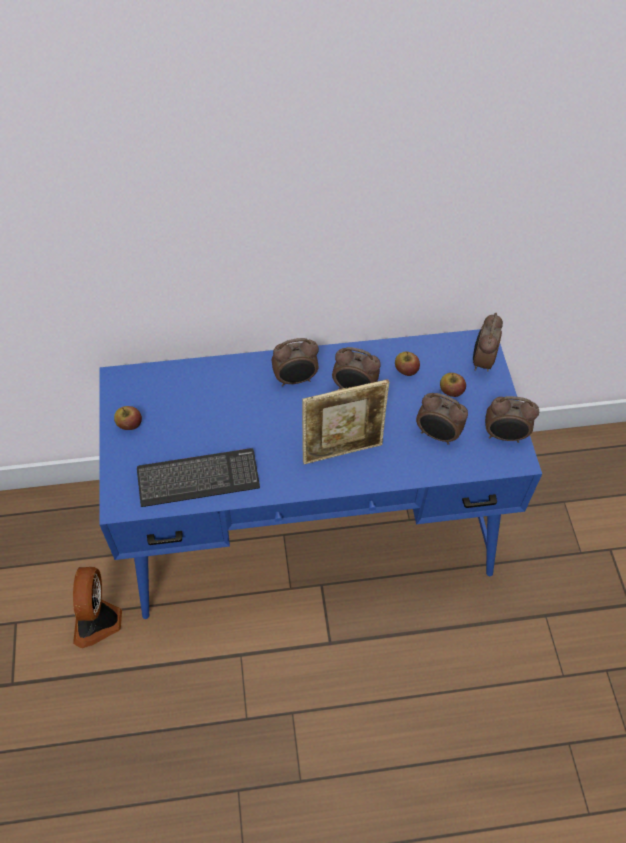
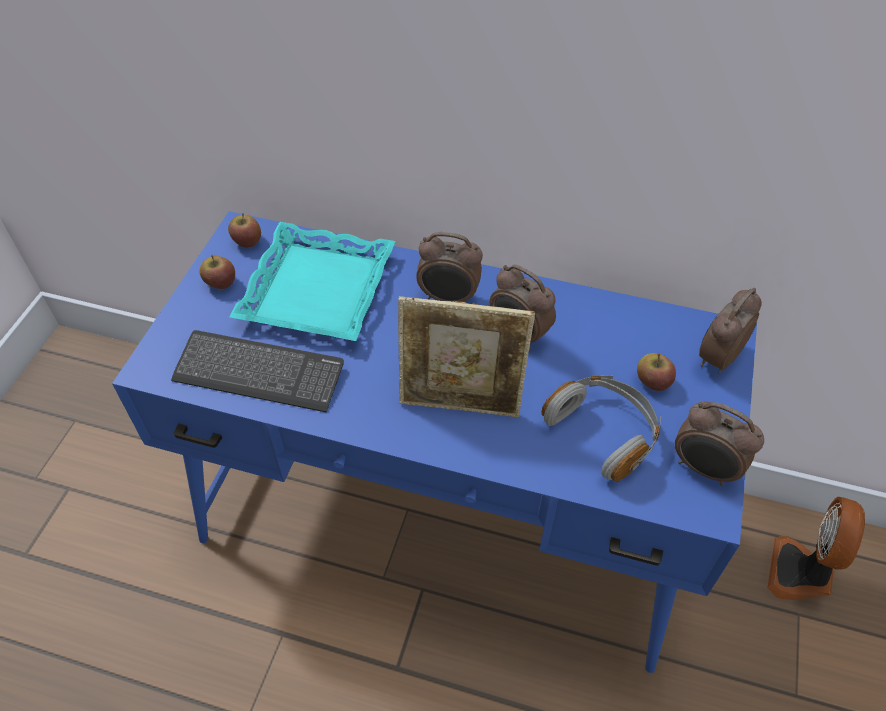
camera: 25 degrees right, 5 degrees down
(99, 621) = (151, 523): fan -> fan (801, 573)
(201, 405) = (316, 289): none -> turquoise tray
(406, 370) = (601, 334): apple -> apple (247, 241)
(437, 435) = (603, 432): alarm clock -> grey headphones

